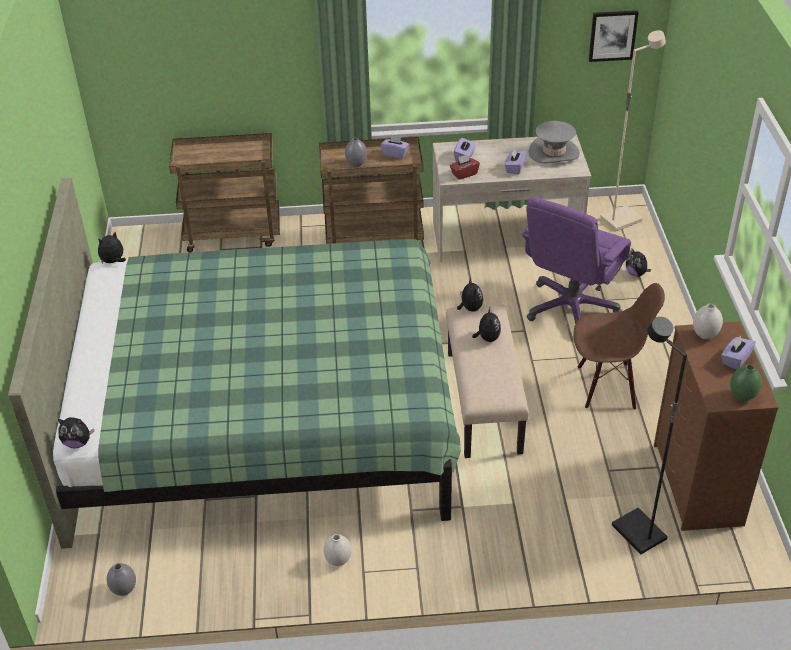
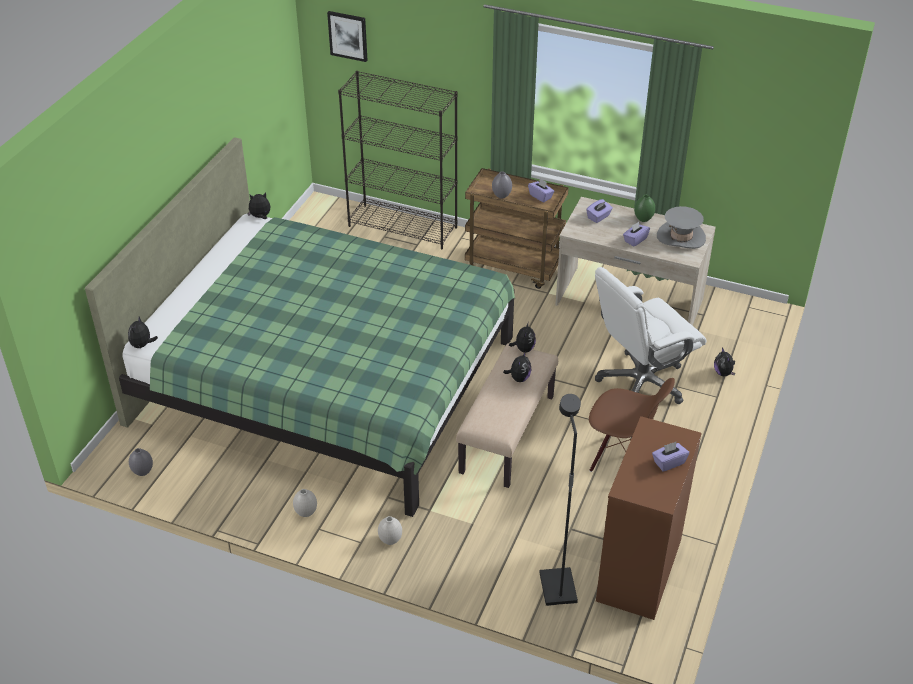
camera: 25 degrees right, 0 degrees up
(77, 443) = (142, 345): plush toy -> plush toy turned 75 degrees clockwise
(234, 233) = (403, 227): brown cart -> black bookcase
(464, 174) = (587, 231): red tissue box -> none
(571, 308) = (641, 383): purple office chair -> white office chair
(612, 35) = (766, 143): picture -> picture (348, 35)
(621, 219) = (746, 320): beige floor lamp -> none
(704, 335) = (659, 432): white vase -> white vase (390, 540)
(742, 396) = (648, 494): green vase -> green vase (643, 219)

